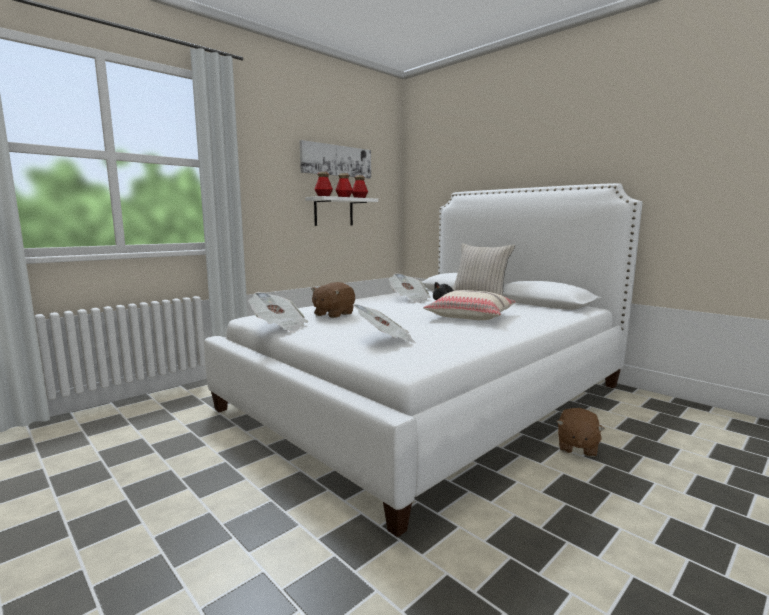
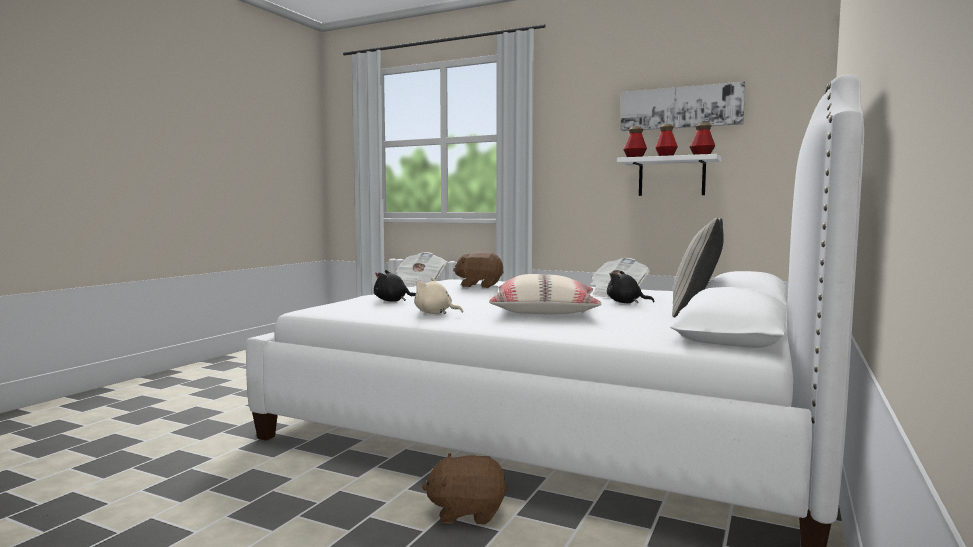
camera: 70 degrees right, 5 degrees down
(385, 340) = (393, 301): newspaper -> black plush toy
(465, 335) = (435, 313): none -> beige plush toy

